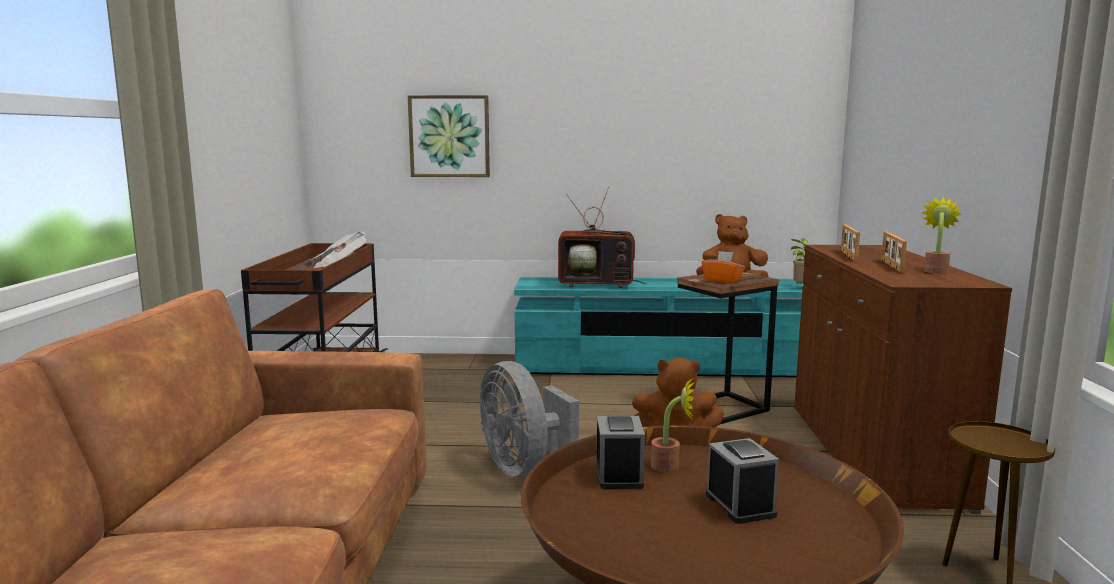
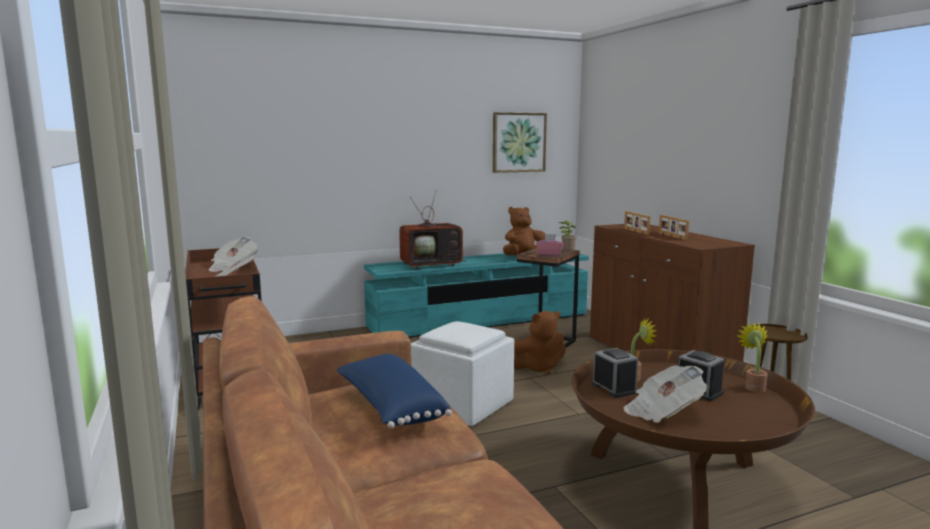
camera: 25 degrees left, 0 degrees up
(307, 442) = (390, 407): none -> blue pillow
(449, 136) = (301, 152): picture -> picture (518, 142)
(524, 467) = (463, 406): grey fan -> white ottoman
(637, 522) = (662, 412): none -> newspaper
(722, 280) = (549, 254): orange tissue box -> pink tissue box
(935, 271) = (700, 238): potted plant -> potted plant (753, 386)

